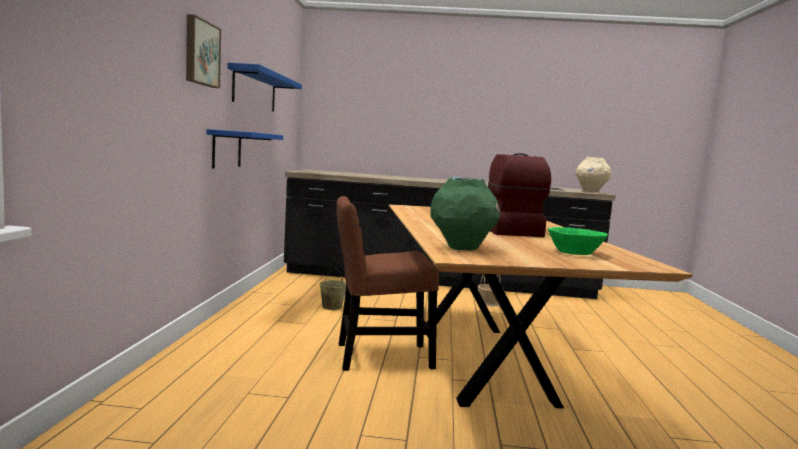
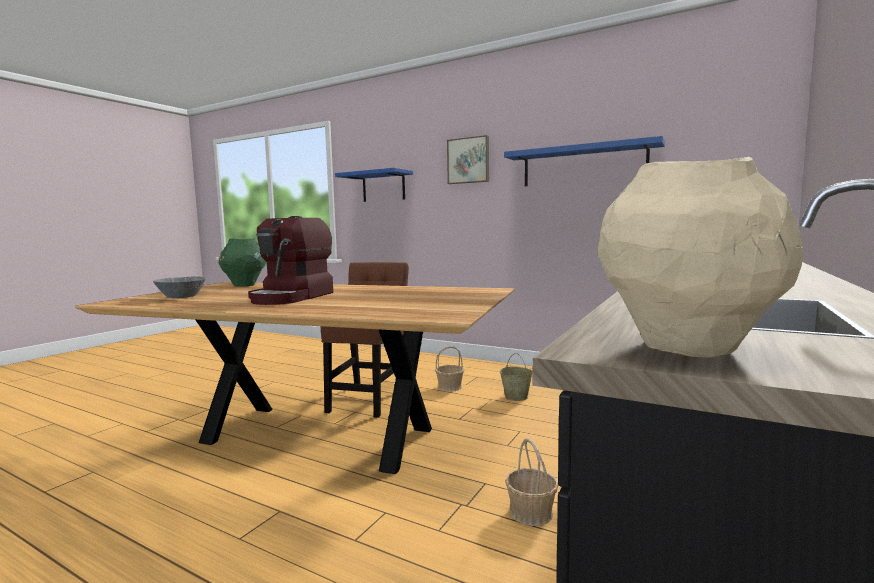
camera: 115 degrees right, 0 degrees up
(226, 149) = (516, 228): blue shelf -> blue shelf (383, 187)
(319, 328) = (450, 387): none -> basket
(508, 230) = (292, 297): coffee machine -> coffee machine turned 90 degrees clockwise
(575, 253) = (181, 297): green bowl -> grey bowl

